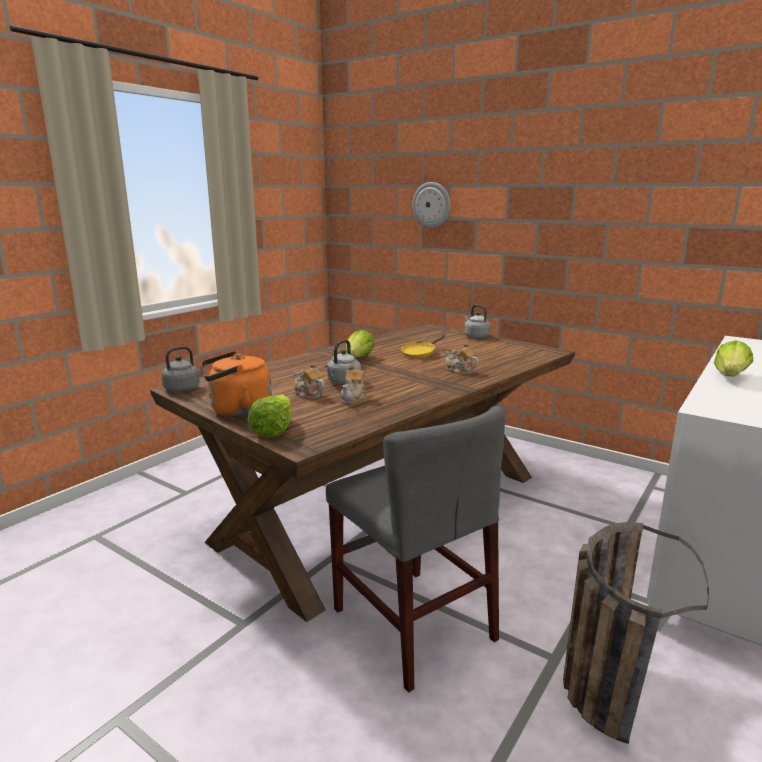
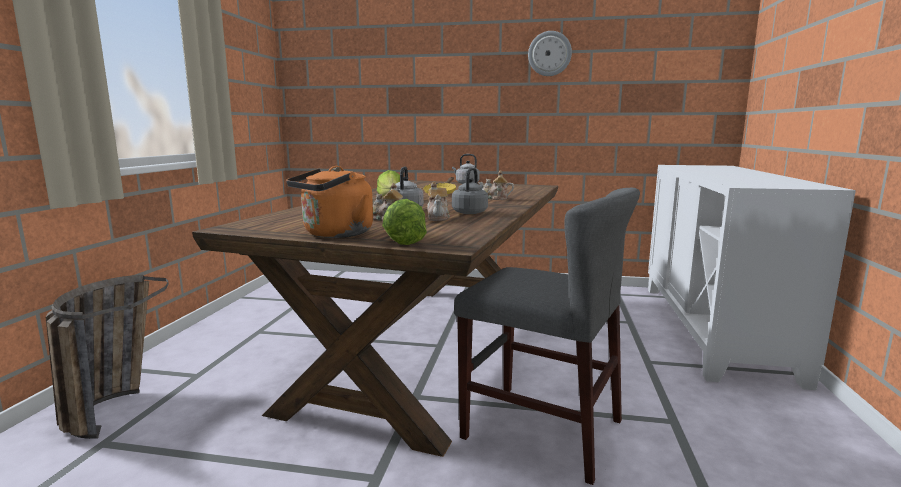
camera: 25 degrees left, 5 degrees down
(184, 388) = (236, 227): grey kettle -> grey kettle (470, 212)
(431, 204) = (397, 73): wall clock -> wall clock (549, 54)
(604, 679) = (720, 424): basket -> basket (114, 405)
(730, 377) = (713, 175): lettuce -> none

